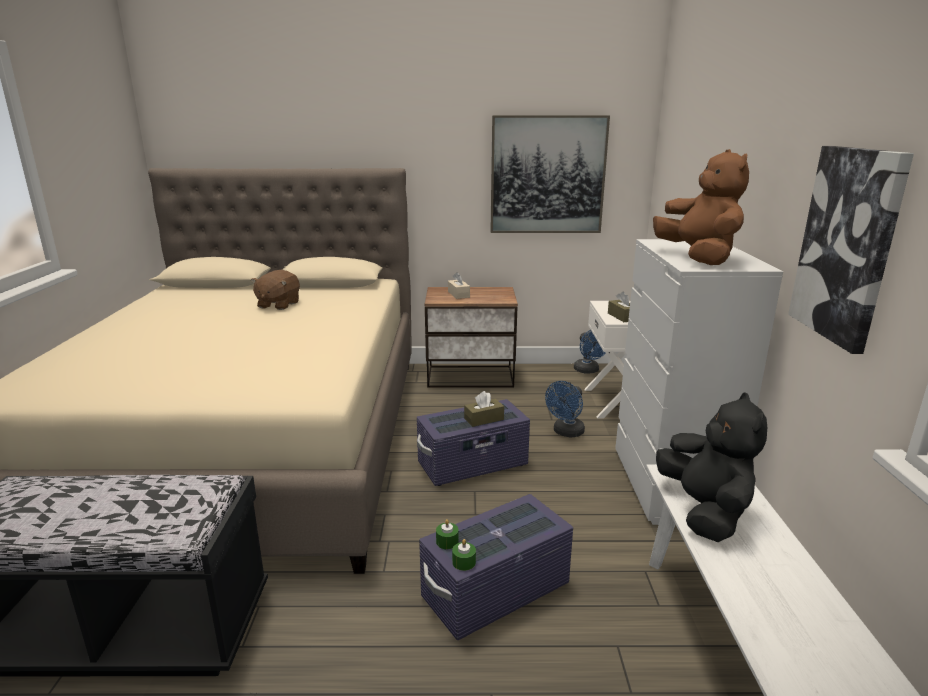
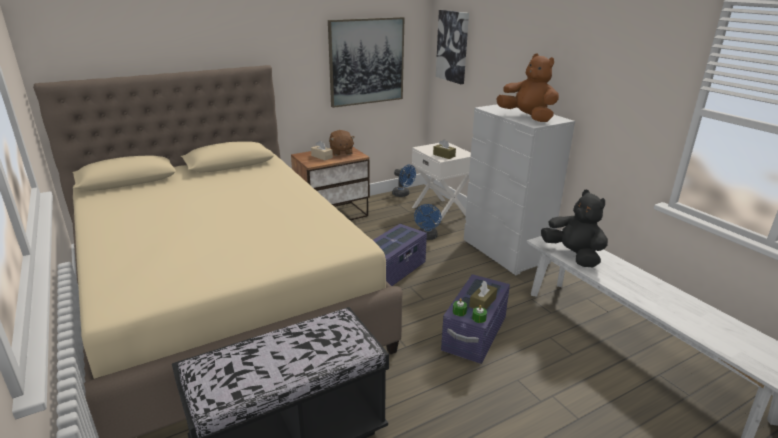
camera: 30 degrees left, 5 degrees up
(278, 305) = (218, 189): brown plush toy -> brown plush toy (341, 152)
(484, 419) = (401, 239): brown tissue box -> brown tissue box (482, 302)
(848, 245) = (619, 107): picture -> picture (453, 46)

